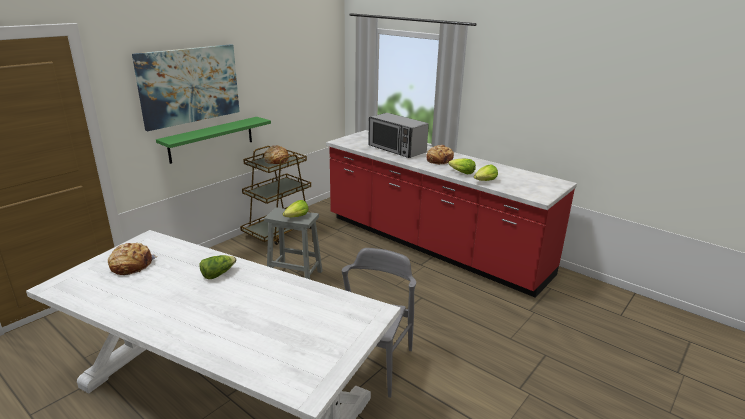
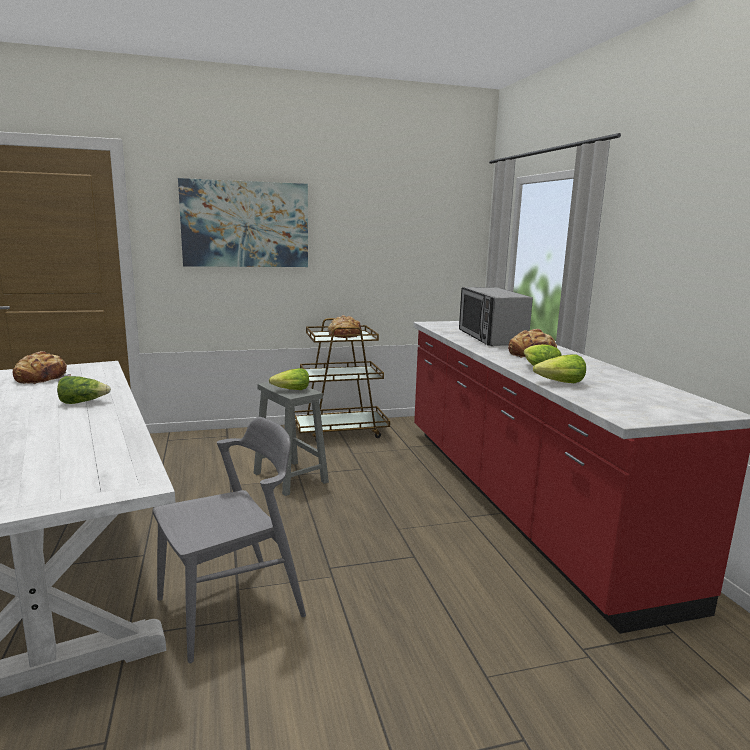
camera: 35 degrees right, 10 degrees down
(211, 139) = (267, 294): green shelf -> none

